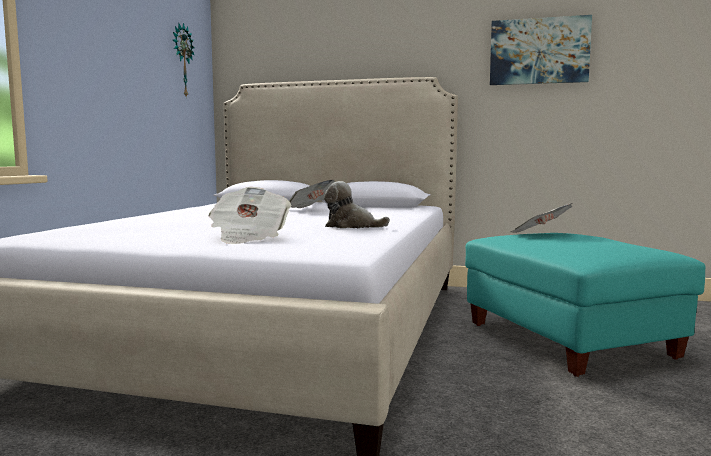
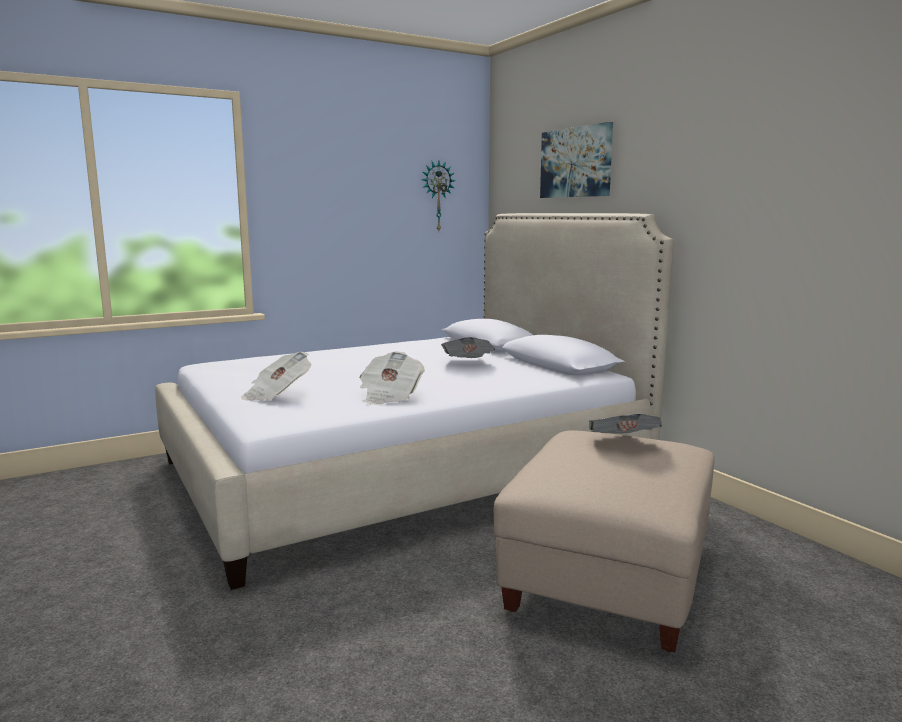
camera: 45 degrees right, 5 degrees up
(351, 226) = (390, 396): plush toy -> newspaper
(539, 51) = (778, 180): picture -> picture (576, 162)
(568, 340) = (609, 579): turquoise ottoman -> beige ottoman

